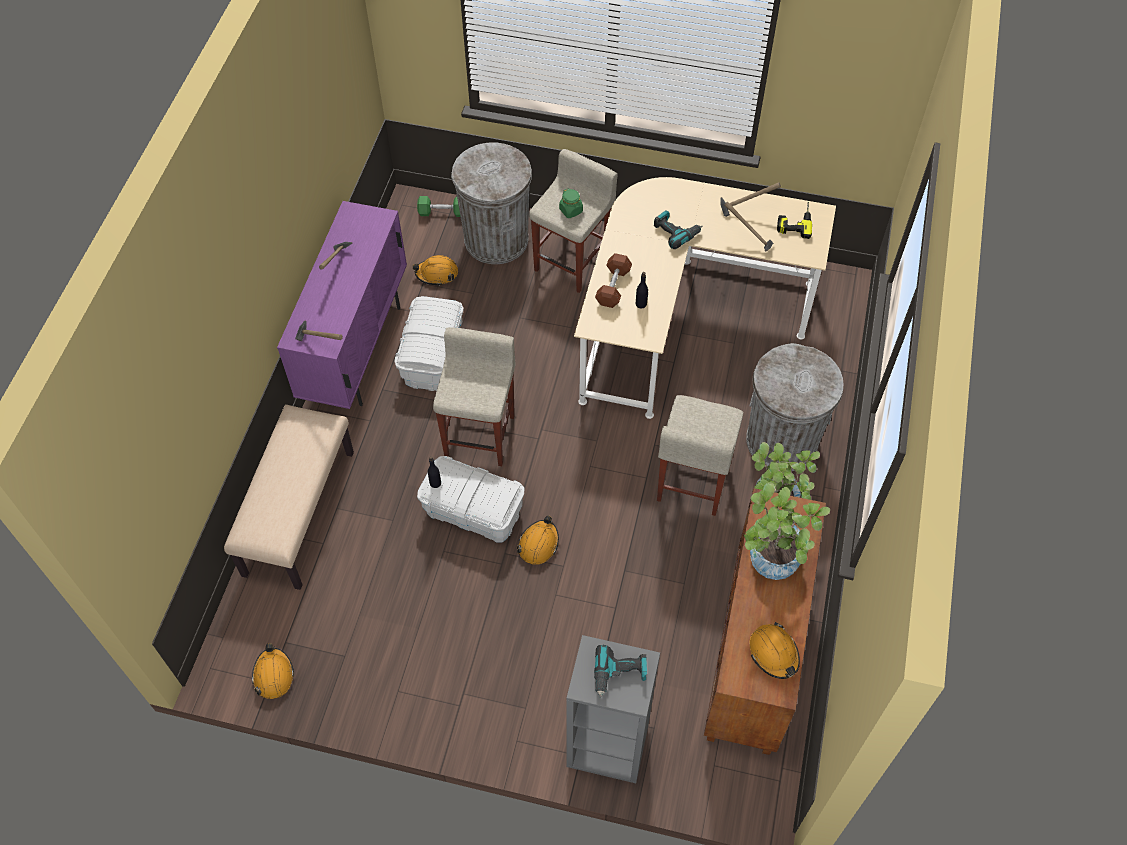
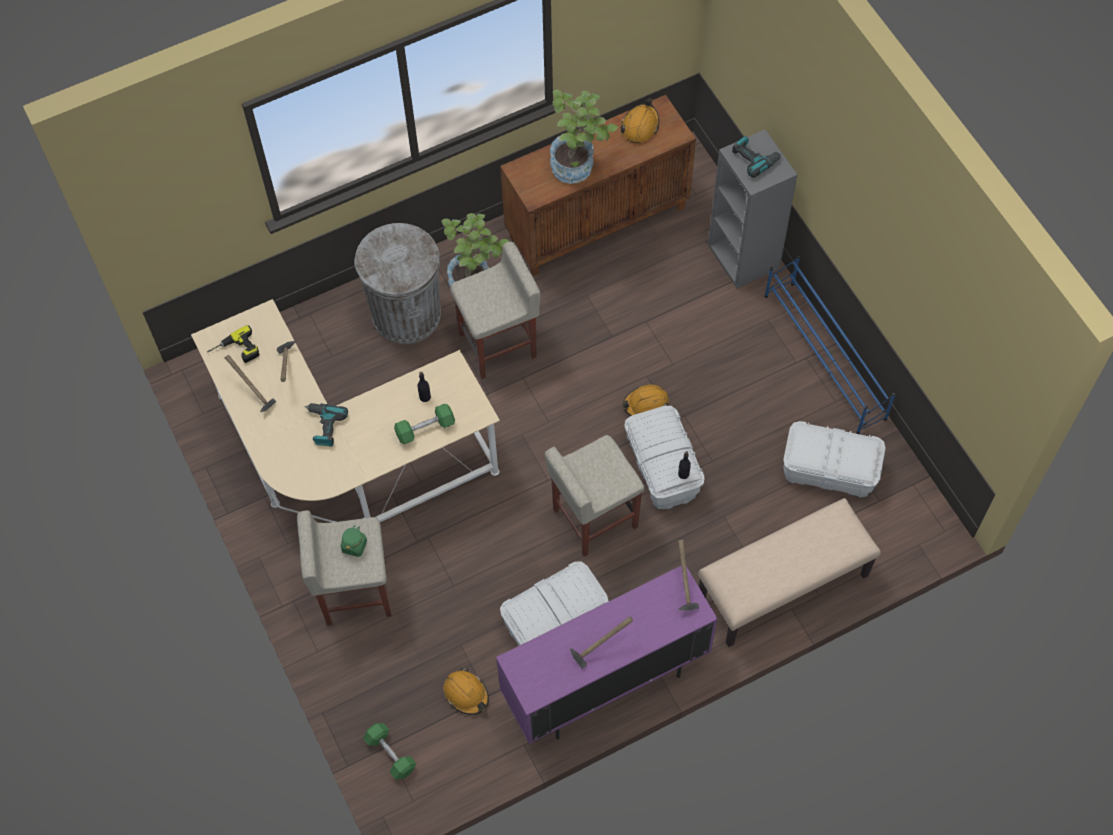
camera: 130 degrees left, 5 degrees up
(273, 675) = (906, 486): orange hard hat -> none
(347, 629) = (829, 470): none -> white storage box
(444, 721) = (824, 357): none -> blue shoe rack
(496, 239) = (382, 678): grey trash can -> none
(613, 287) = (425, 428): brown dumbbell -> green dumbbell

